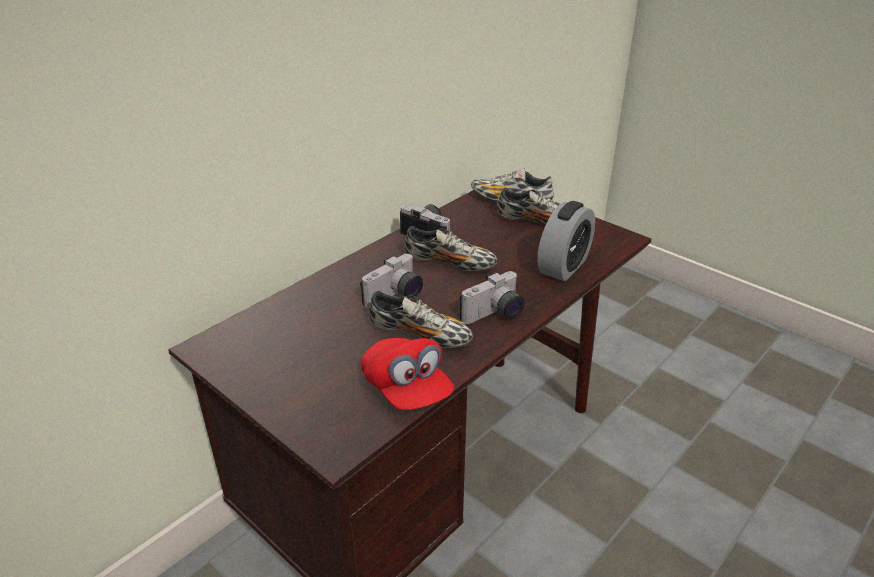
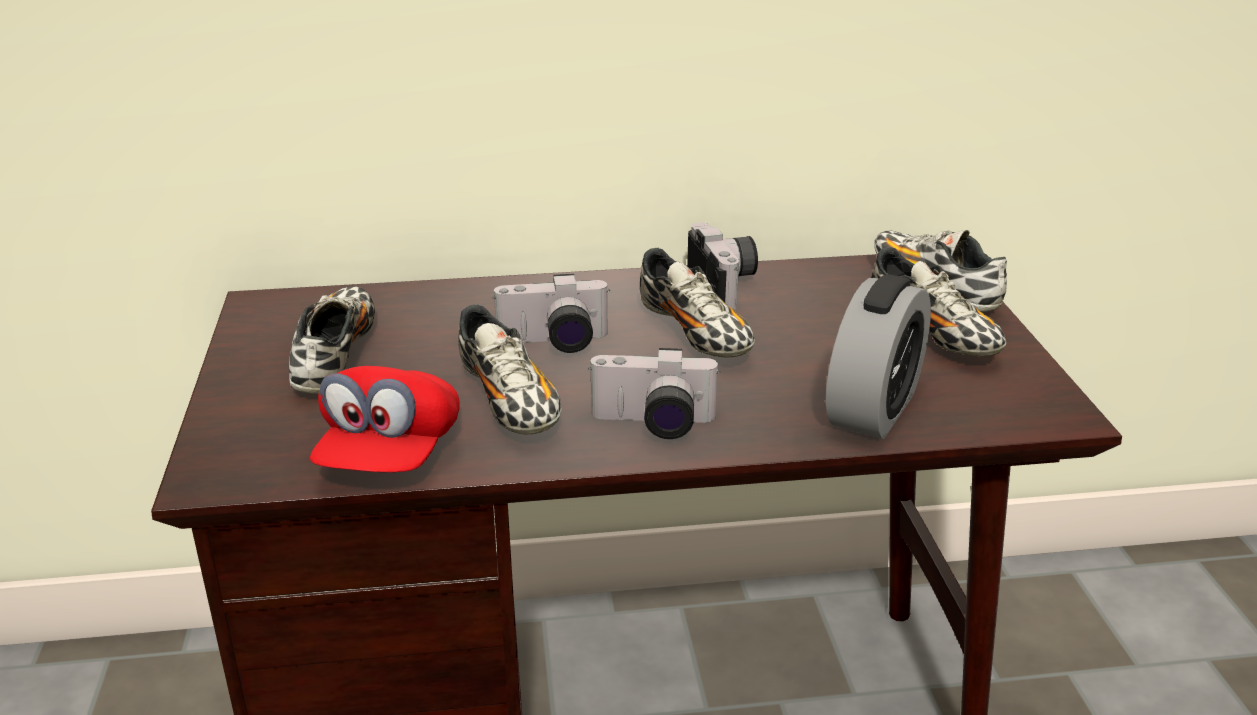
camera: 40 degrees right, 5 degrees down
(298, 355) = (335, 357): none -> shoe
(563, 266) = (873, 409): alarm clock -> alarm clock turned 45 degrees counterclockwise

